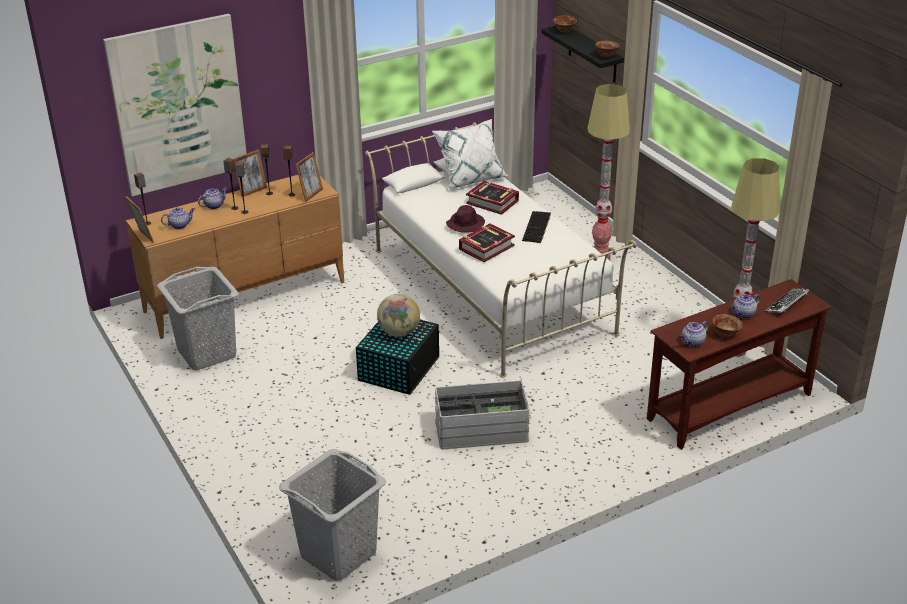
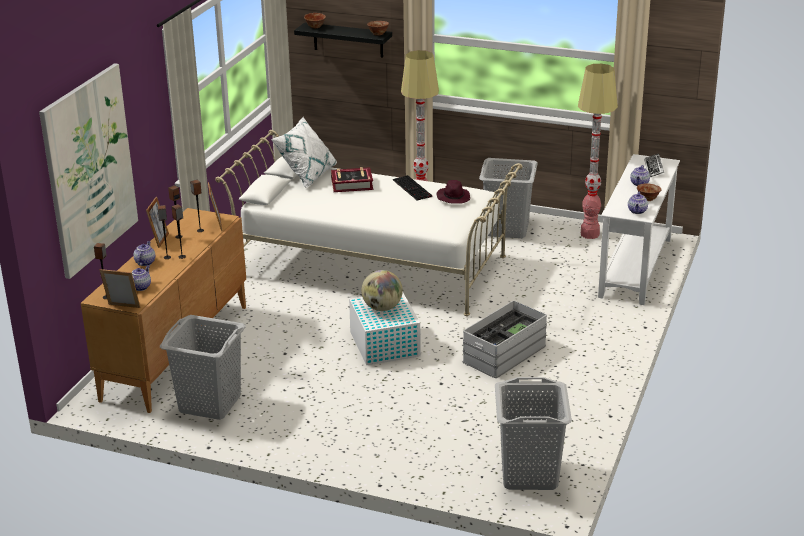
camera: 40 degrees left, 5 degrees down
(399, 368) = (384, 343): black storage box -> white storage box
(465, 224) = (357, 205): purple hat -> purple hat (453, 198)
(486, 247) = (398, 214): book -> none
(661, 309) = (507, 229): none -> grey laundry basket
(729, 407) = (635, 268): brown console table -> white console table

